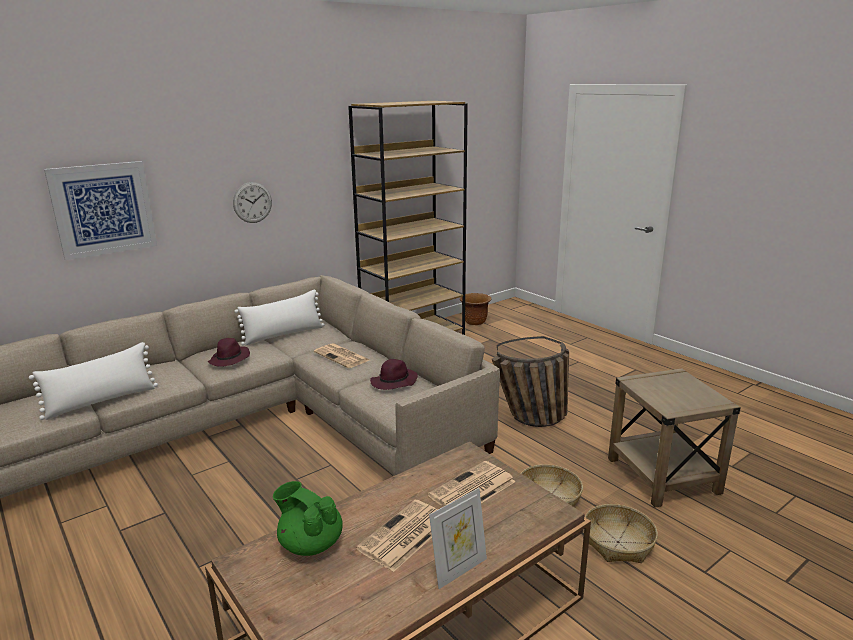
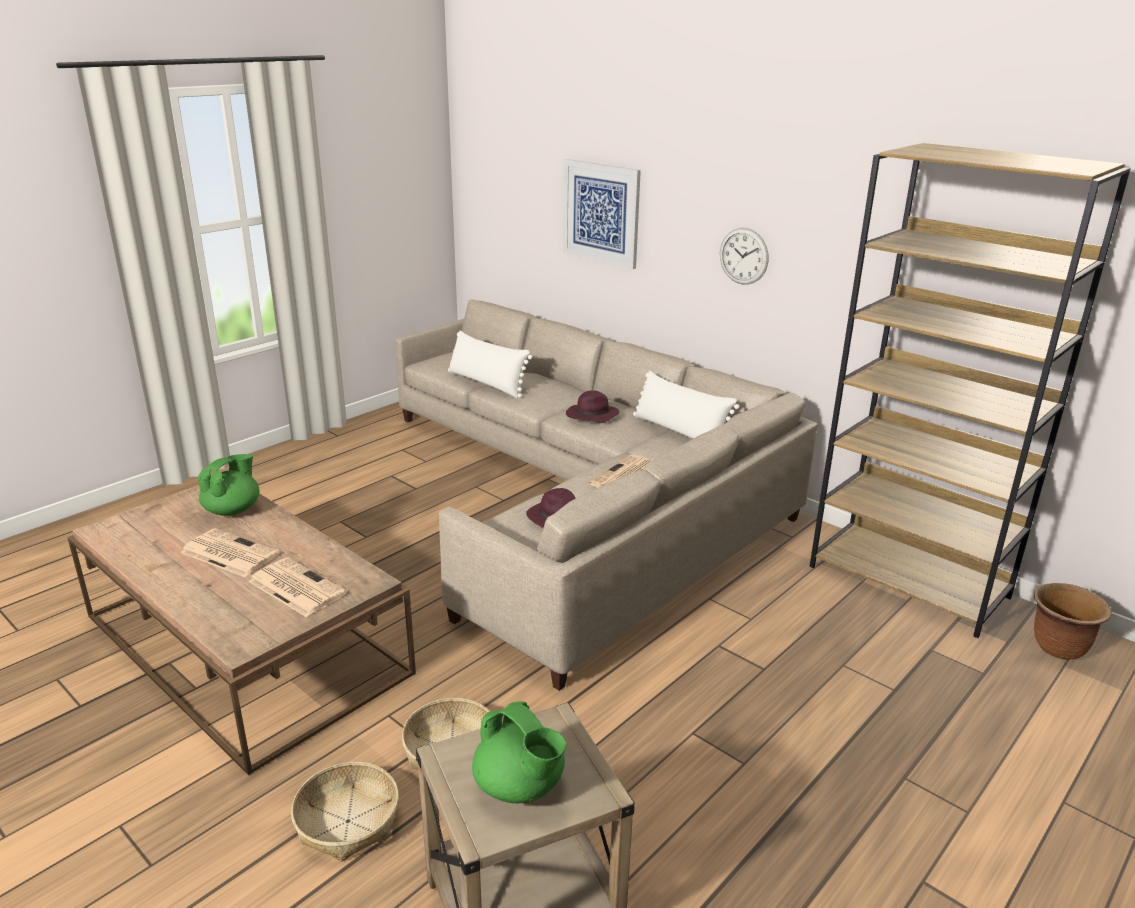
camera: 80 degrees right, 5 degrees up
(458, 569) = (169, 586): picture frame -> none
(530, 420) = (670, 732): basket -> none
(684, 391) = (520, 786): none -> green teapot

